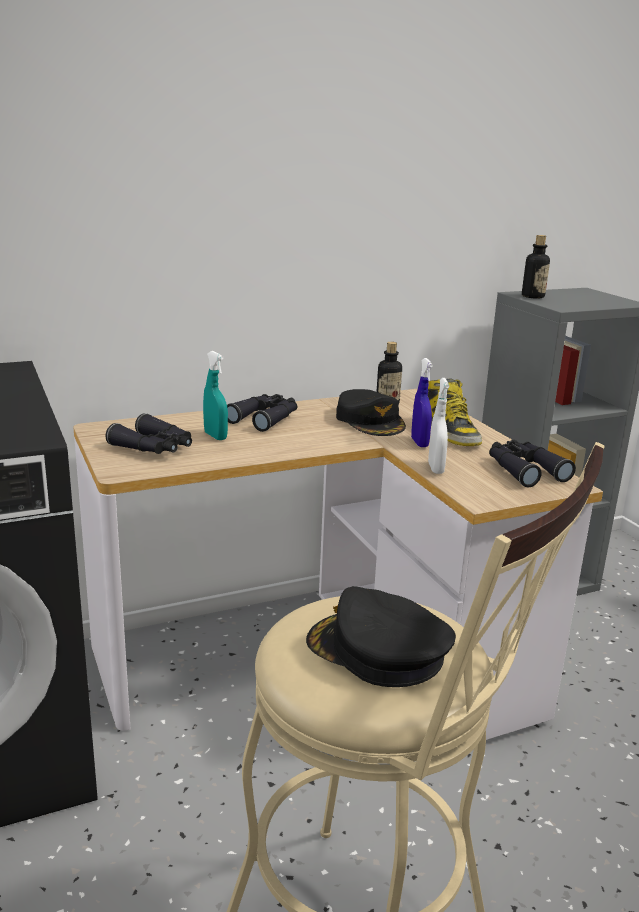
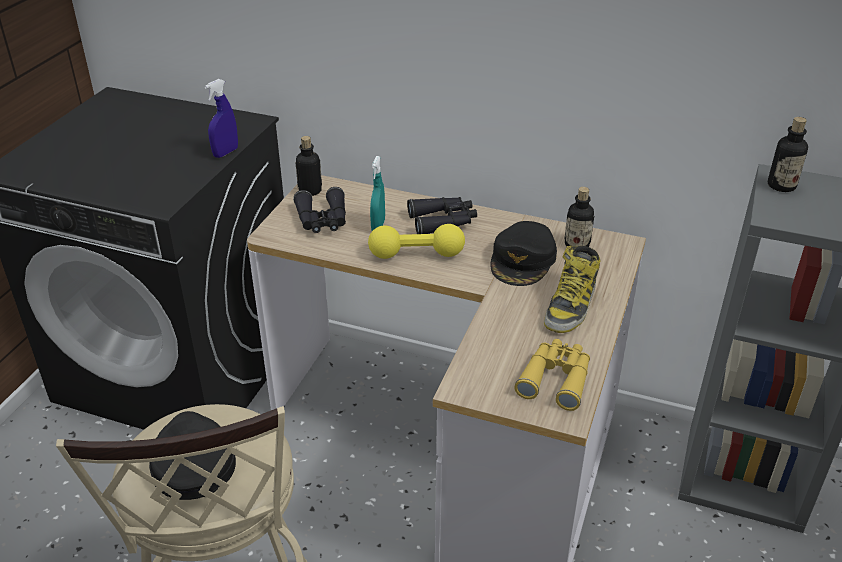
camera: 45 degrees right, 15 degrees up
(101, 434) = (310, 191): none -> bottle
(284, 442) = (416, 254): none -> yellow dumbbell
(419, 443) = (521, 304): blue spray bottle -> blue spray bottle (225, 153)
(435, 468) = (484, 339): white spray bottle -> none
(524, 470) = (556, 379): black binoculars -> yellow binoculars

